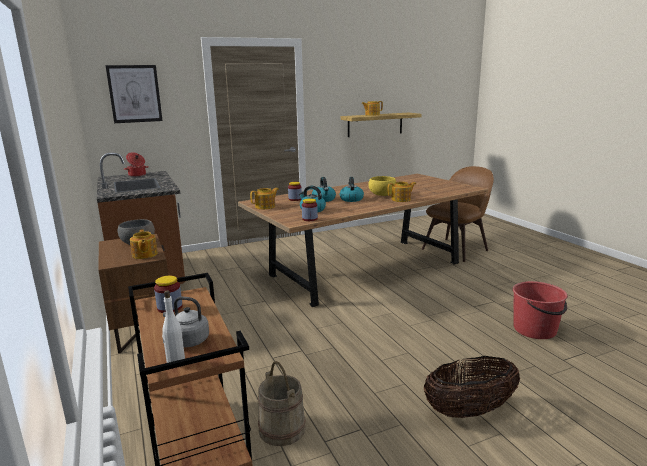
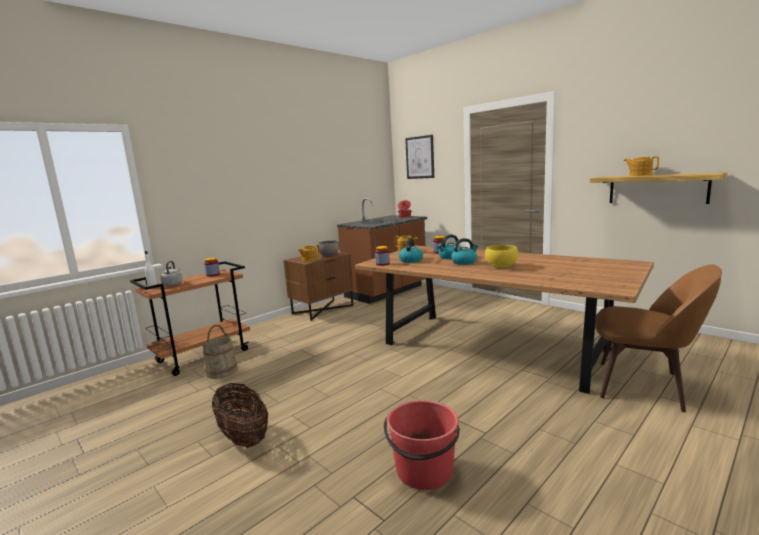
camera: 70 degrees right, 5 degrees down
(401, 199) = (490, 273): teapot -> none

